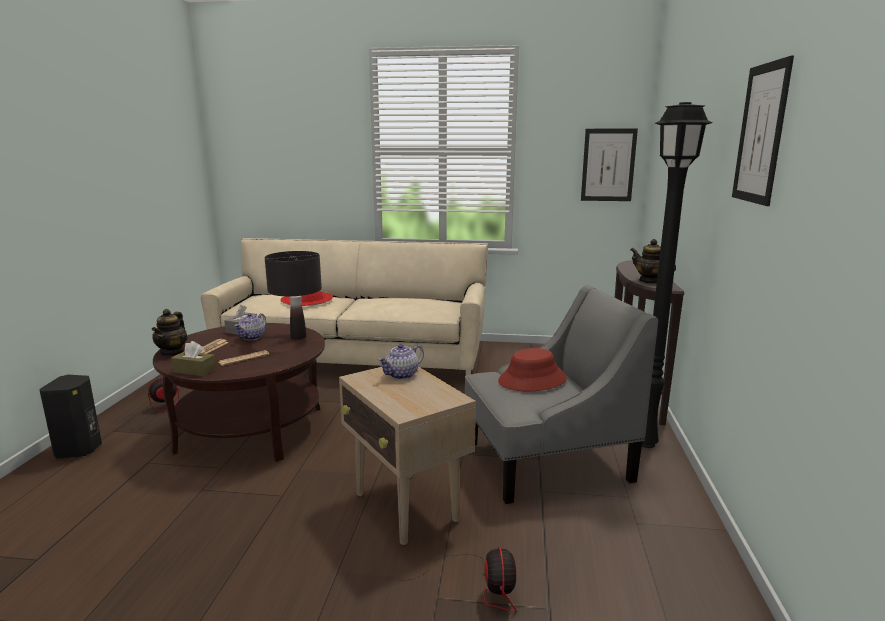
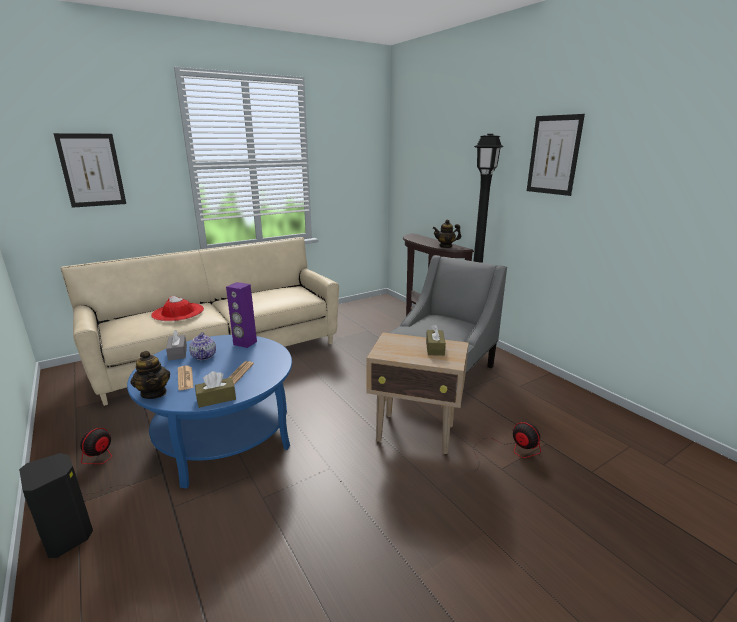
camera: 40 degrees left, 5 degrees up
(251, 429) = (224, 437): brown coffee table -> blue coffee table
(298, 337) = (245, 343): black table lamp -> purple speaker
(401, 375) = (401, 342): teapot -> none
(422, 392) = (435, 348): none -> brown tissue box
(532, 380) = (437, 324): red hat -> none
(608, 165) = (368, 170): picture -> picture (92, 170)

